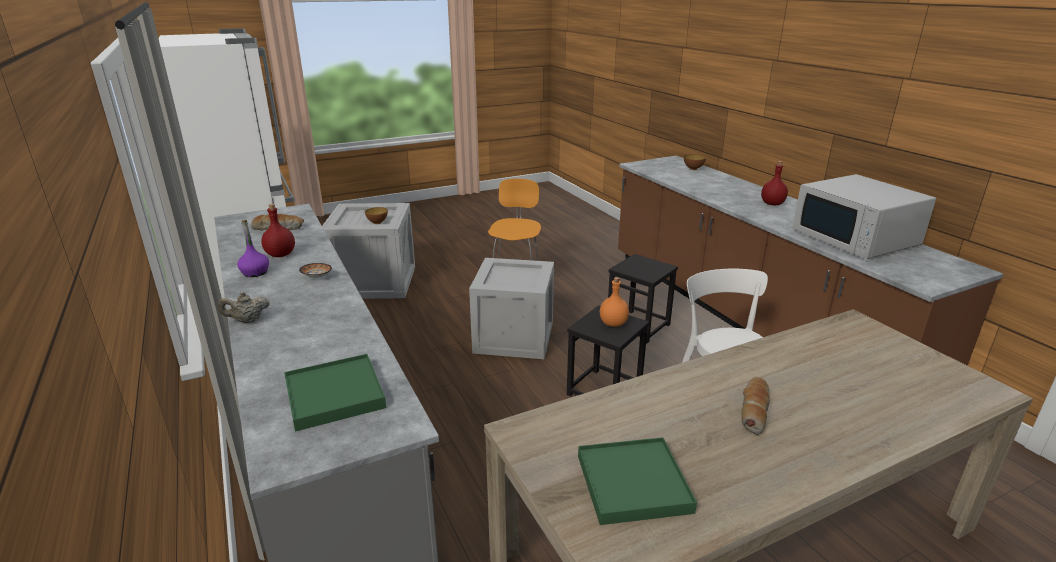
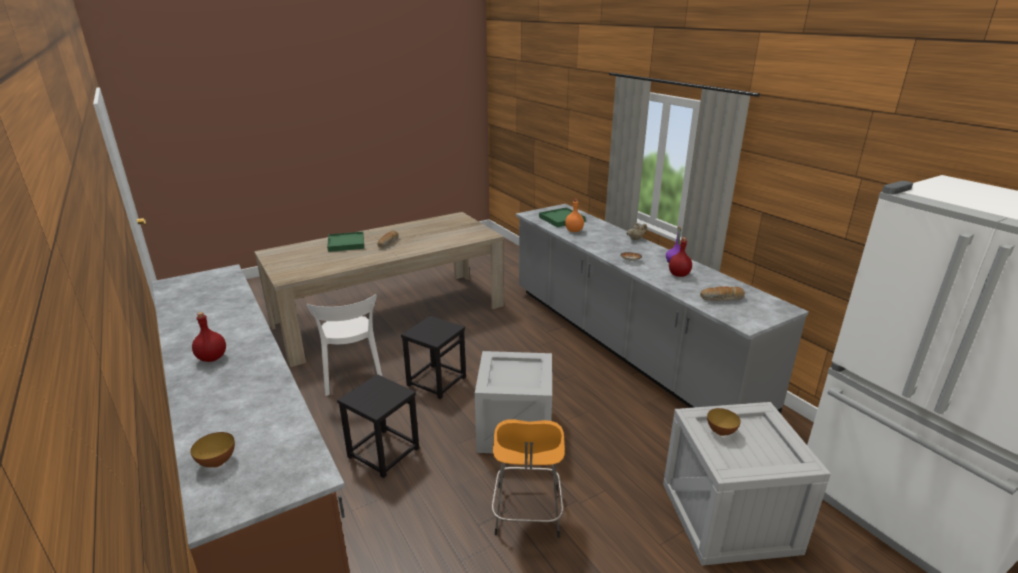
camera: 175 degrees right, 0 degrees up
(613, 324) = (429, 330): orange bottle -> orange bottle (574, 230)
(633, 484) = (448, 226): green tray -> green tray (346, 243)
(855, 238) = (205, 308): white microwave -> none

